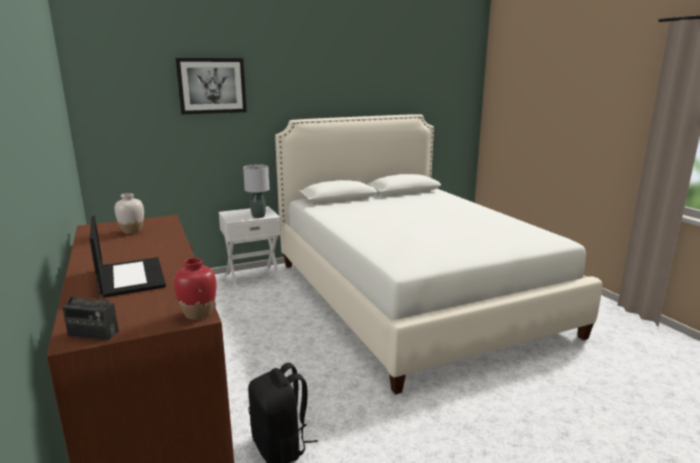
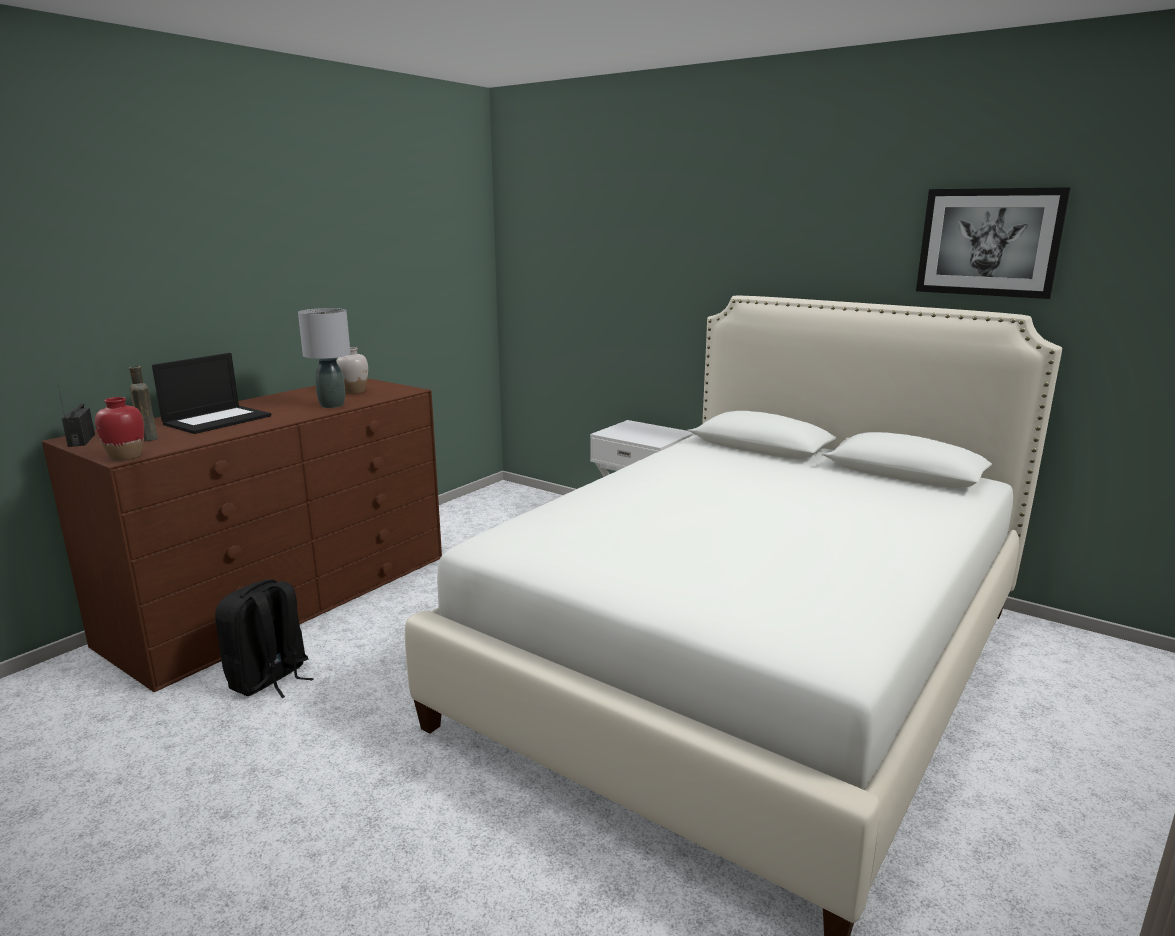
camera: 60 degrees right, 0 degrees up
(140, 304) = (147, 437): none -> brown bottle
(212, 86) = (637, 232): picture -> picture (989, 242)
(258, 216) = (642, 438): grey table lamp -> grey table lamp (332, 405)

